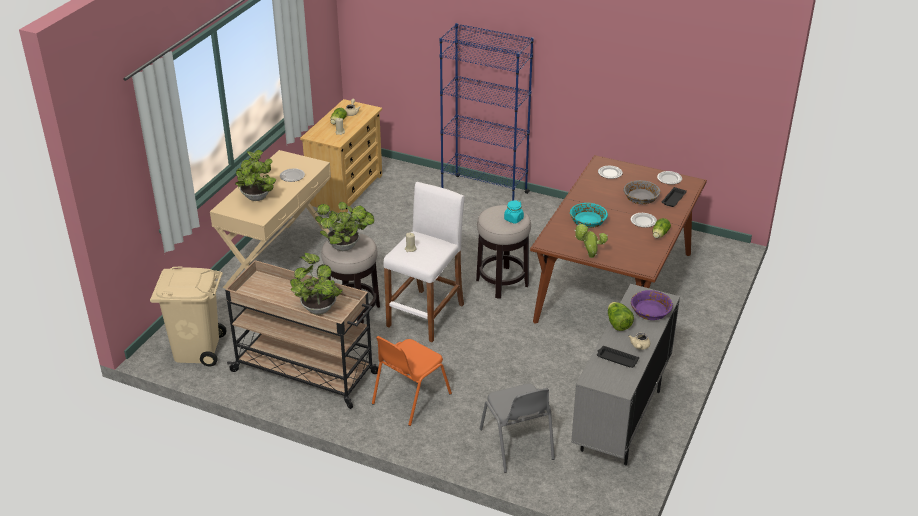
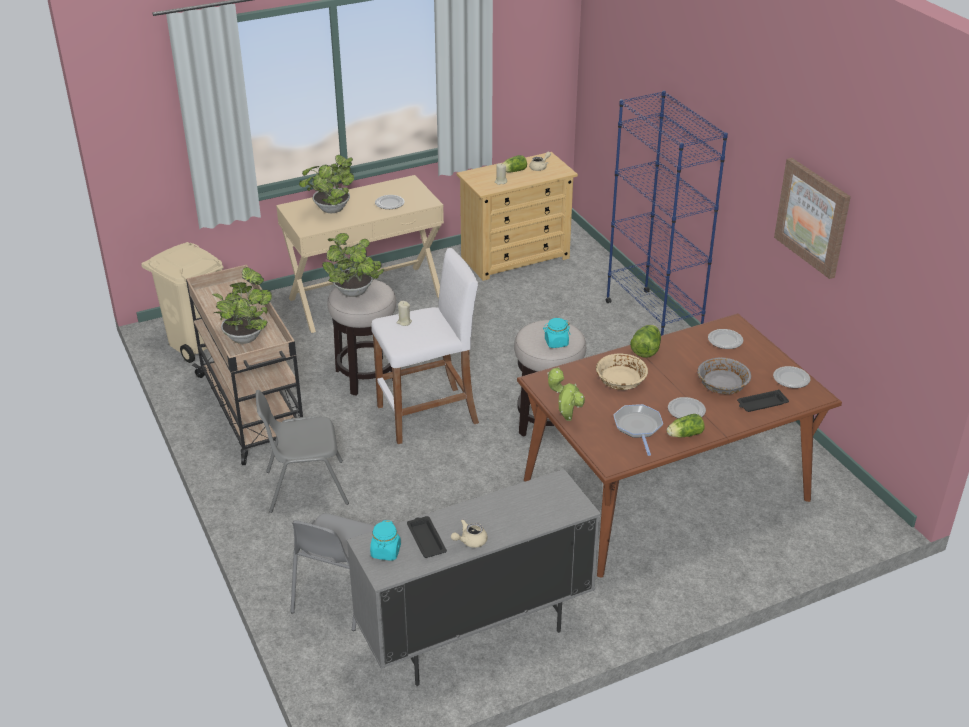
camera: 40 degrees right, 0 degrees up
(410, 399) = (305, 487): orange chair -> grey chair
(587, 221) = (620, 380): turquoise bowl -> beige bowl
(606, 377) = (386, 552): none -> turquoise jar
(618, 324) = (483, 504): lettuce -> lettuce (646, 350)
(627, 72) = (813, 217): none -> picture
(632, 242) = (638, 427): none -> frying pan
(650, 311) = (539, 511): purple bowl -> none

